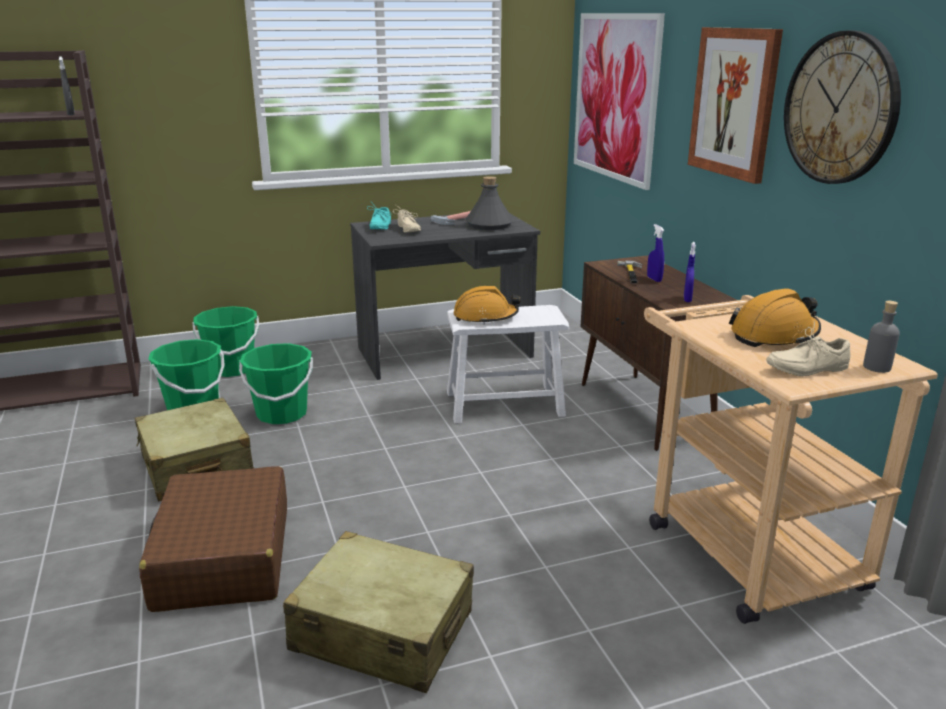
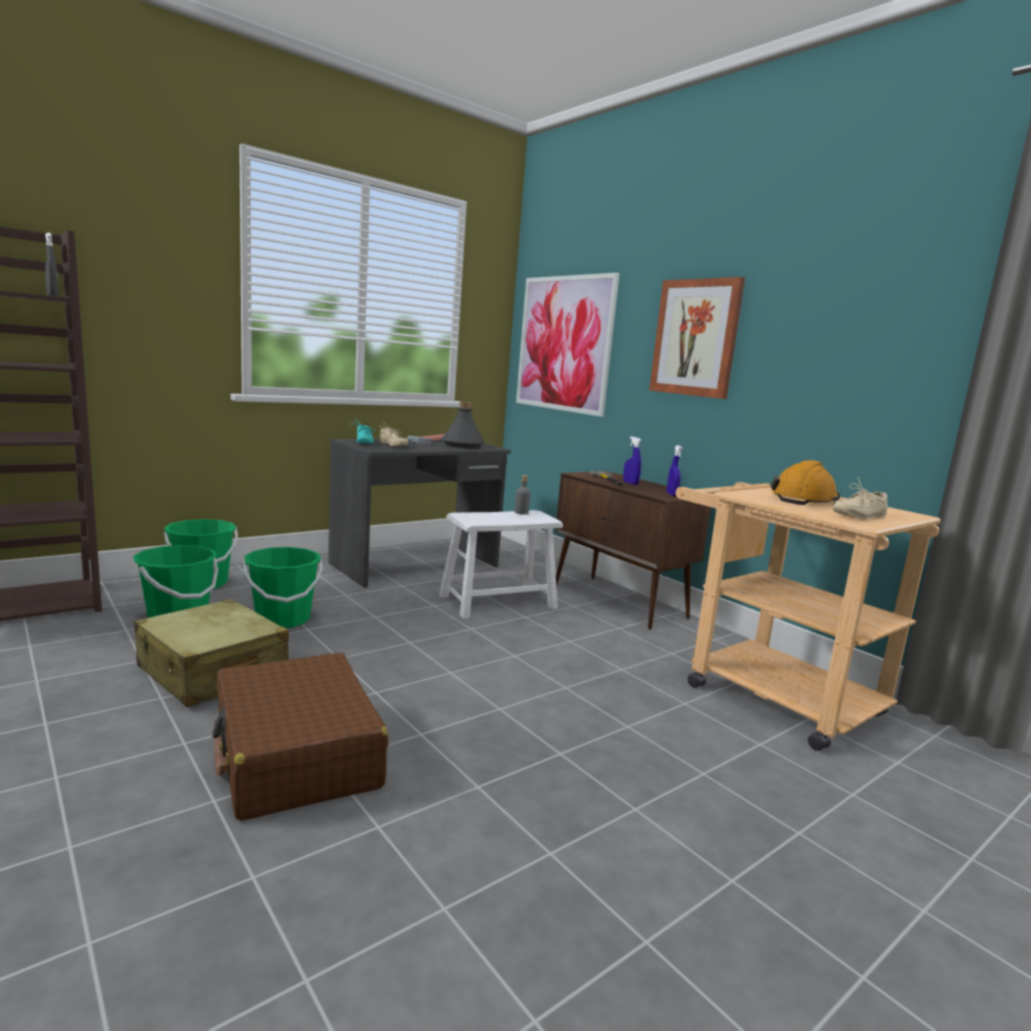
camera: 20 degrees left, 10 degrees down
(383, 631) = (517, 802): beige suitcase -> none
(485, 317) = (487, 517): orange hard hat -> none
(840, 109) = (806, 334): wall clock -> none
(877, 367) = (901, 515): grey bottle -> grey bottle (521, 512)

